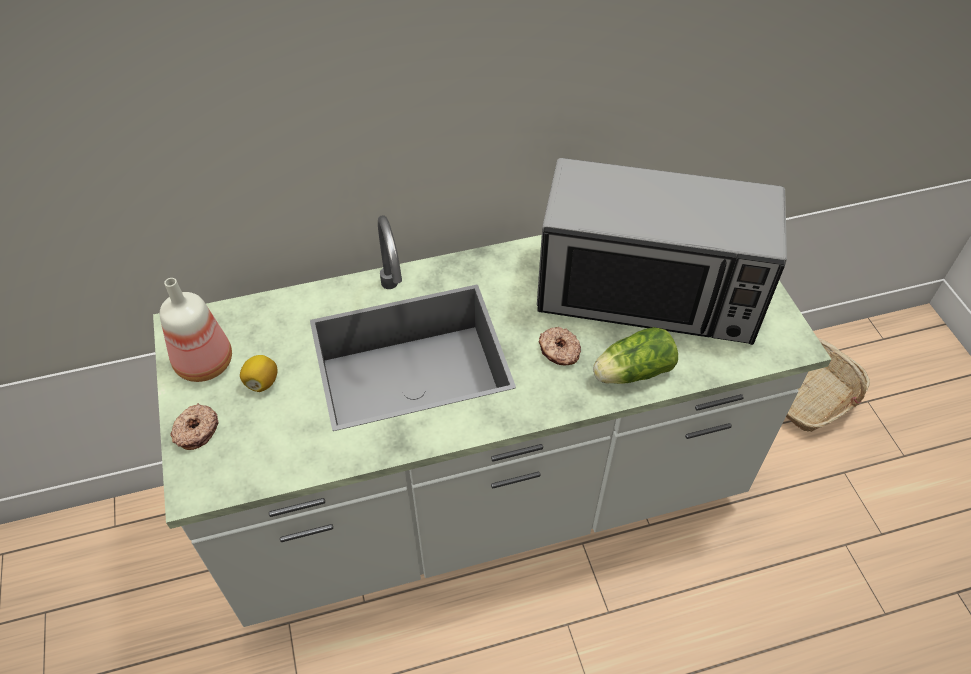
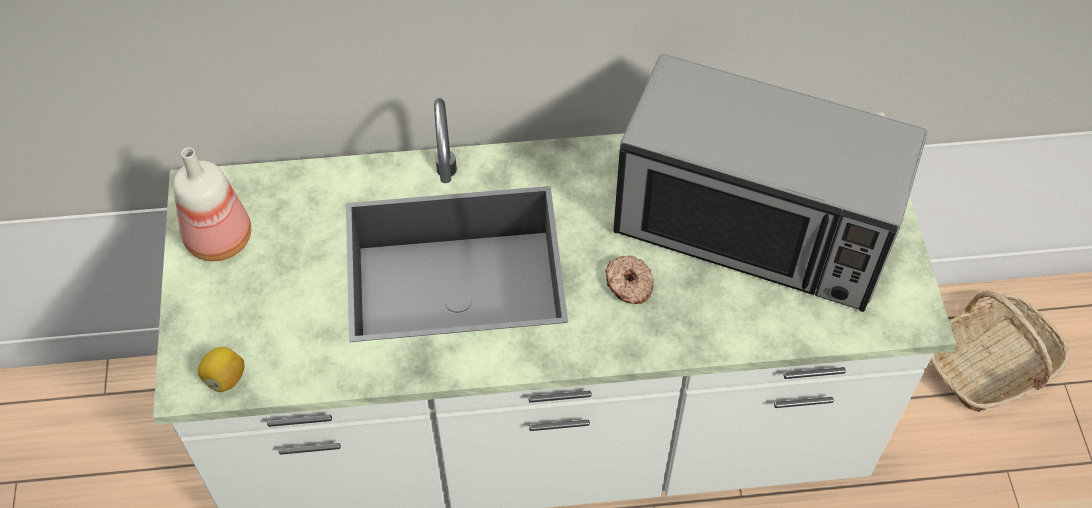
camera: 10 degrees right, 5 degrees up
(196, 431) = (199, 318): donut -> none
(262, 382) = (280, 271): lemon -> lemon (225, 378)
(630, 372) = (707, 324): lettuce -> none

